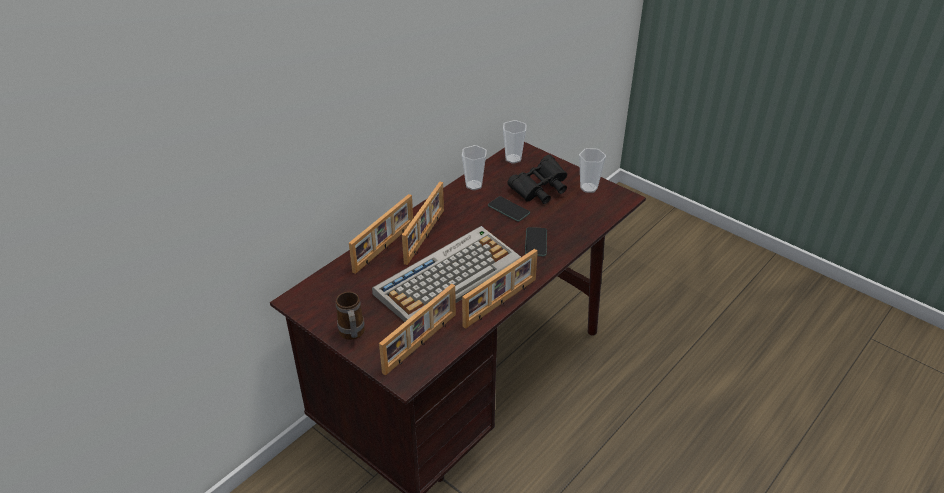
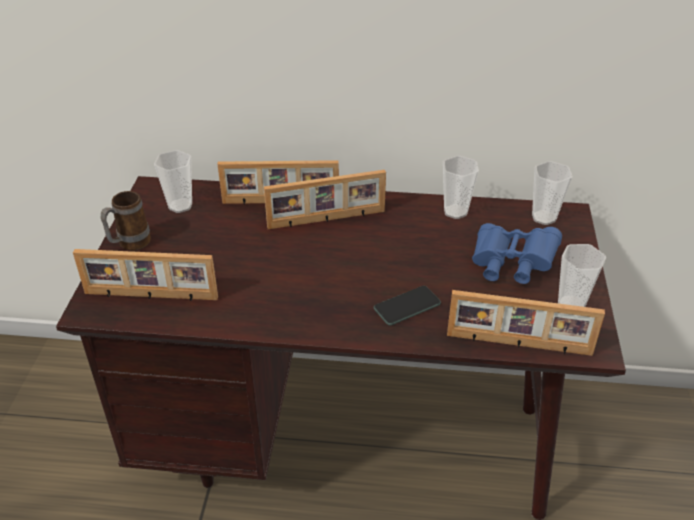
camera: 55 degrees right, 0 degrees up
(335, 294) = (180, 206): none -> cup
(449, 276) = (276, 266): keyboard -> none
(501, 303) = (267, 327): picture frame -> picture frame (518, 345)
(508, 209) = (443, 257): phone -> none
(540, 190) = (511, 265): black binoculars -> blue binoculars

